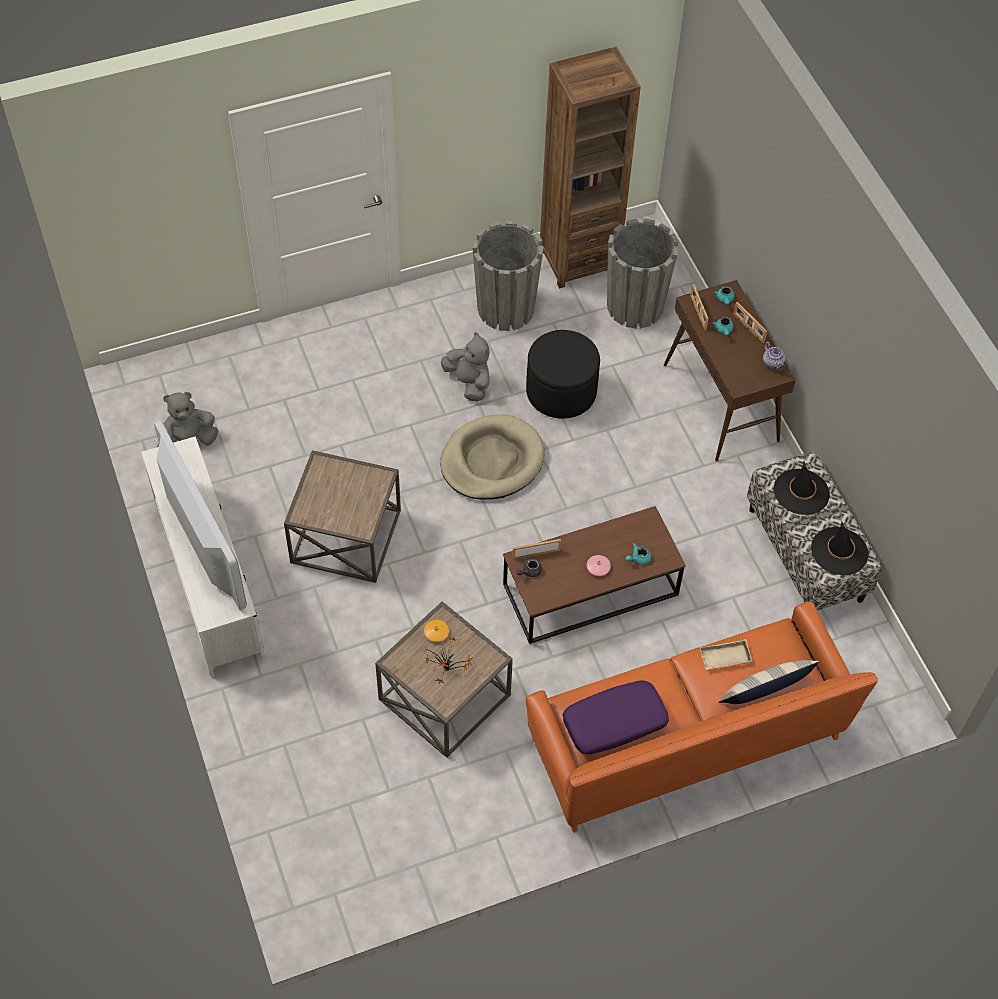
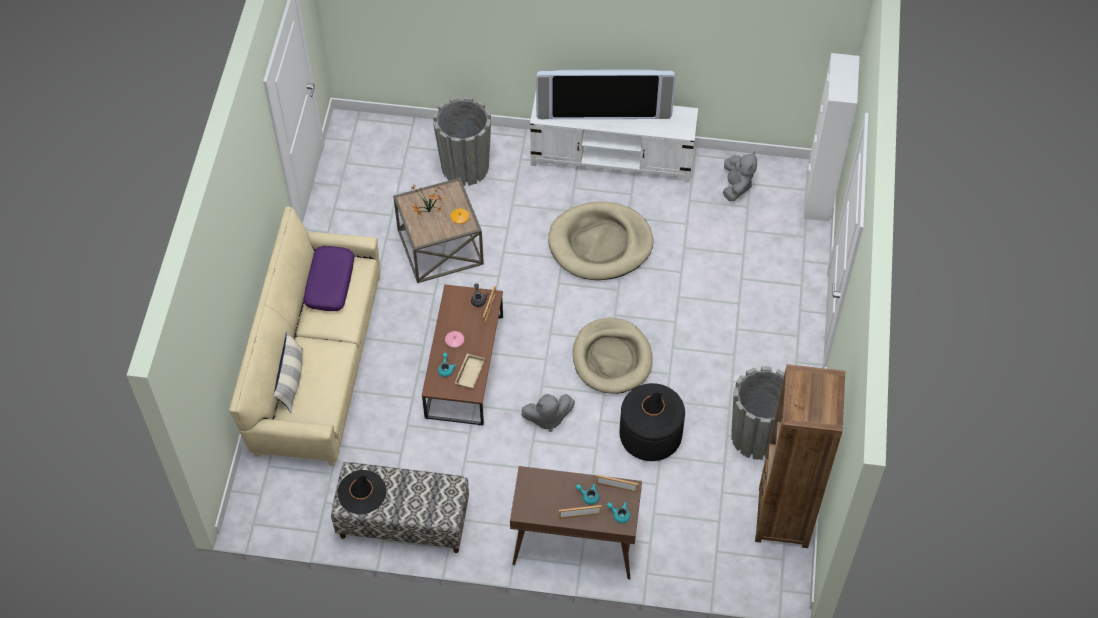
camera: 120 degrees right, 0 degrees up
(165, 363) = (817, 197): none -> white cabinet
(345, 535) = (600, 244): brown side table -> beige dog bed
(469, 382) = (694, 377): grey plush toy -> grey plush toy (547, 418)
(635, 306) = (709, 534): grey planter -> grey planter (465, 167)
(686, 740) = (316, 365): orange sofa -> beige sofa
(724, 658) = (329, 368): beige tray -> beige tray (469, 372)
(773, 363) = (534, 513): teapot -> none
(801, 492) = (427, 497): black hat -> black hat (653, 409)

